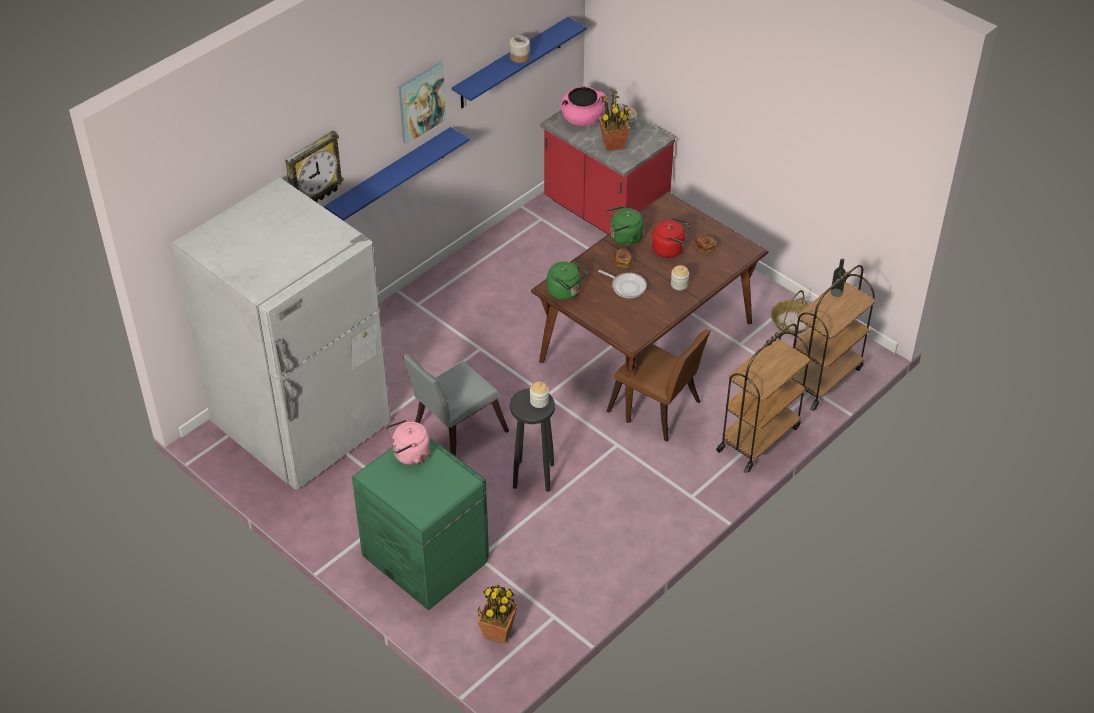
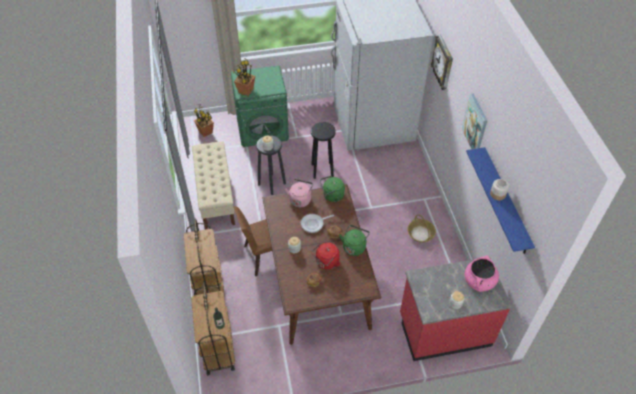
camera: 125 degrees right, 5 degrees up
(389, 177) = (456, 134): blue shelf -> none
(409, 455) = (273, 84): pink kettle -> pink kettle (300, 199)
(454, 432) = (322, 170): grey chair -> black stool
(613, 144) = (440, 283): potted plant -> potted plant (245, 91)
(615, 528) = (216, 195): none -> beige bench
(791, 322) = (273, 367): basket -> basket (421, 233)

